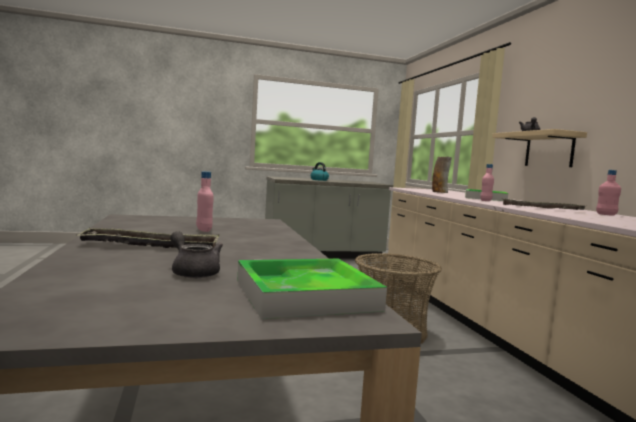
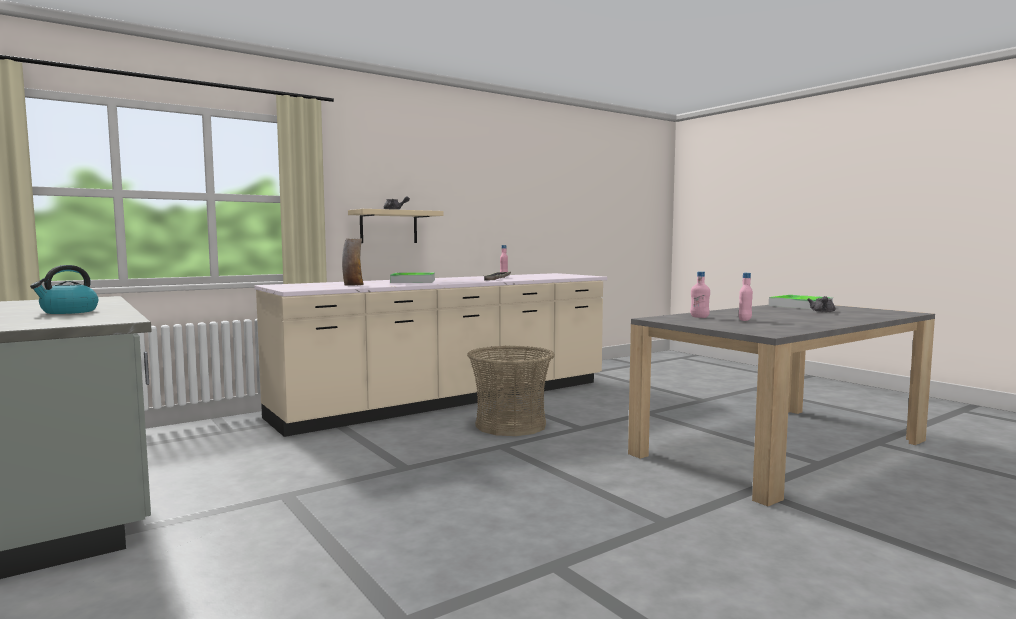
camera: 110 degrees left, 0 degrees up
(151, 246) = (813, 318): tray -> none
(486, 200) = (454, 281): pink bottle -> pink bottle (699, 317)

